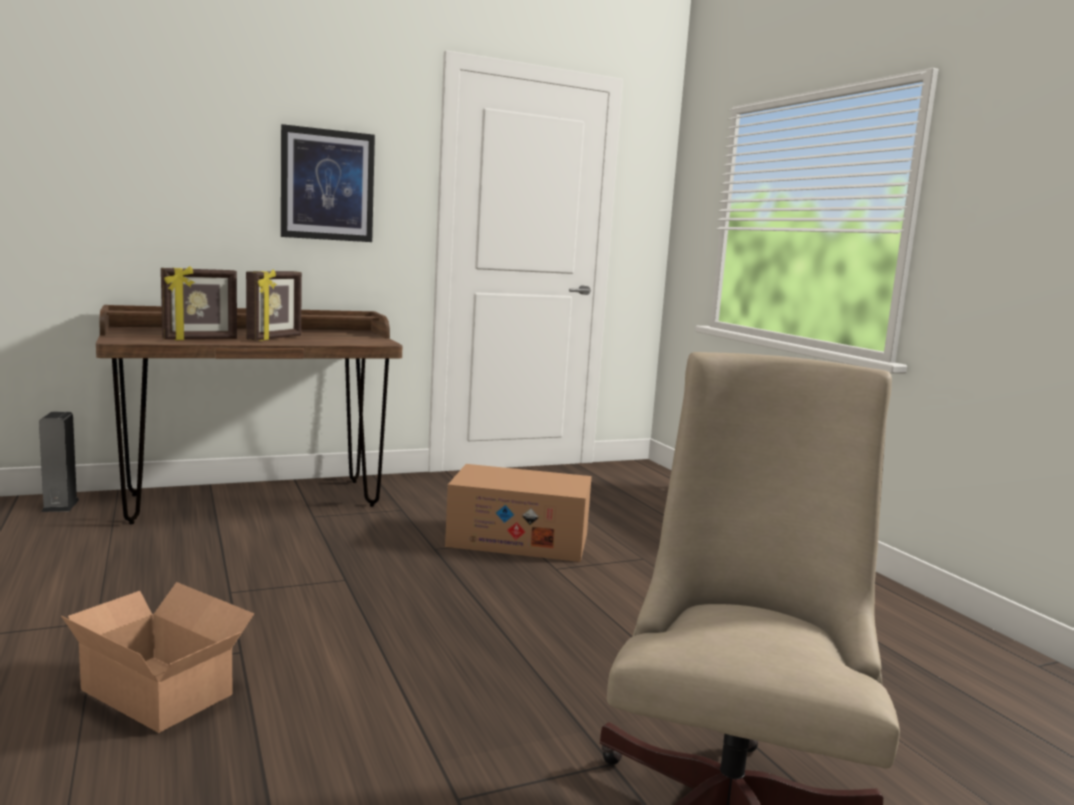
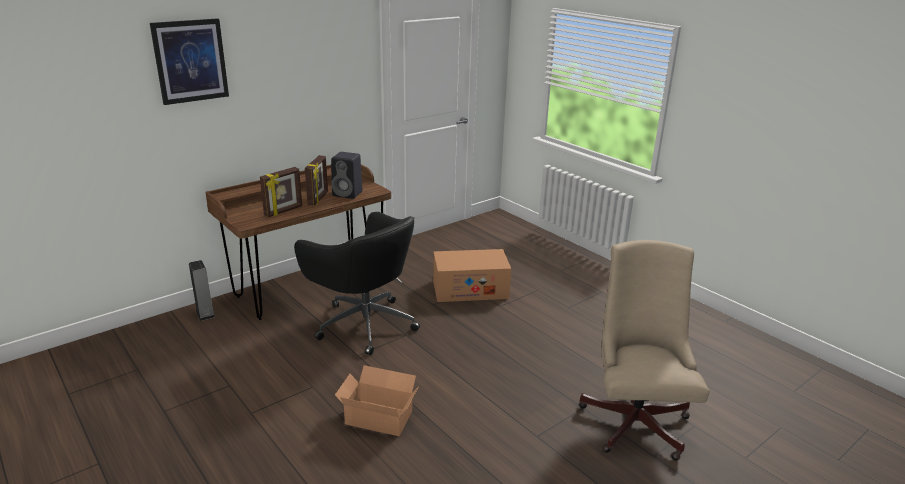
camera: 15 degrees left, 15 degrees up
(289, 553) = (364, 323): none -> black office chair
(327, 185) = (320, 89): picture -> picture (190, 61)
(330, 340) = (348, 194): none -> black speaker

